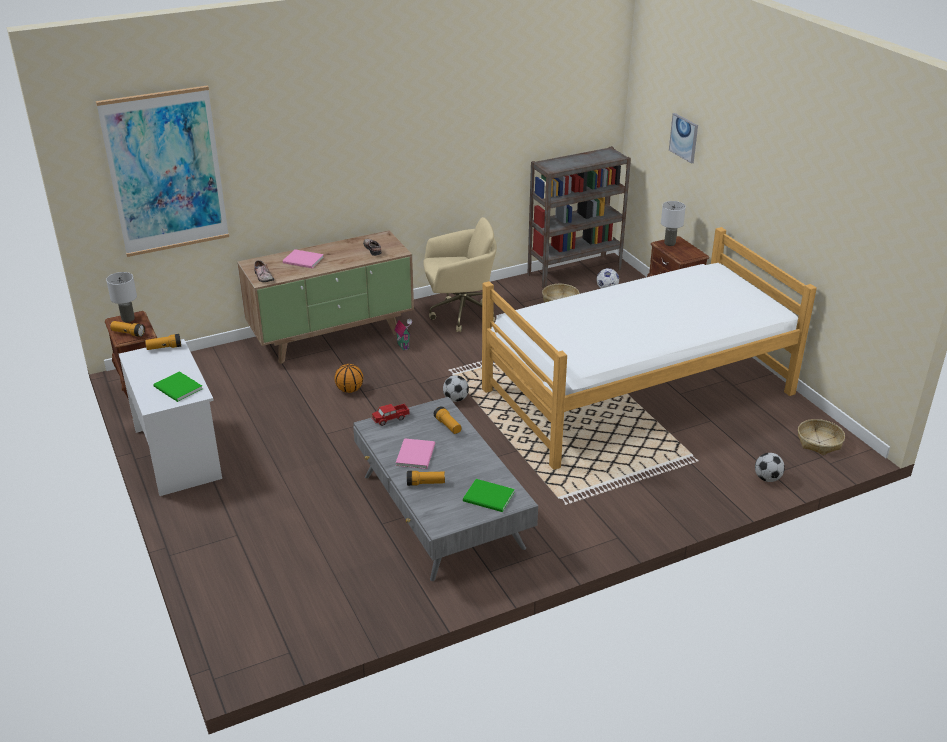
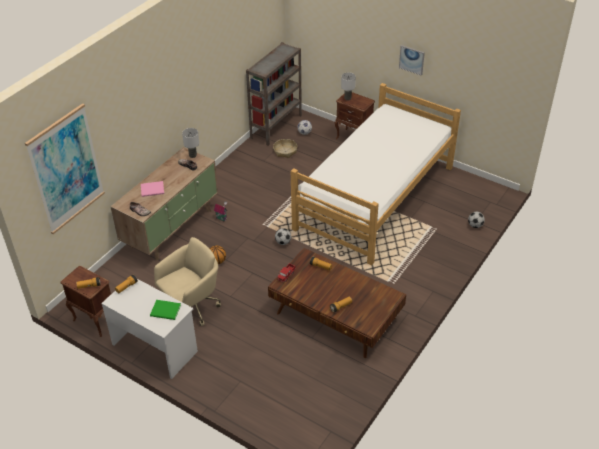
camera: 30 degrees left, 10 degrees up
(127, 319) = (77, 276): white table lamp -> white table lamp (192, 156)
(417, 454) = (320, 291): pink book -> none
(441, 511) = (335, 316): grey coffee table -> brown coffee table
(459, 316) = (236, 184): beige office chair -> beige office chair (192, 309)
(489, 498) = (380, 301): green book -> none
(684, 137) = (341, 32): picture -> picture (411, 59)
(819, 442) = (483, 193): basket -> none

